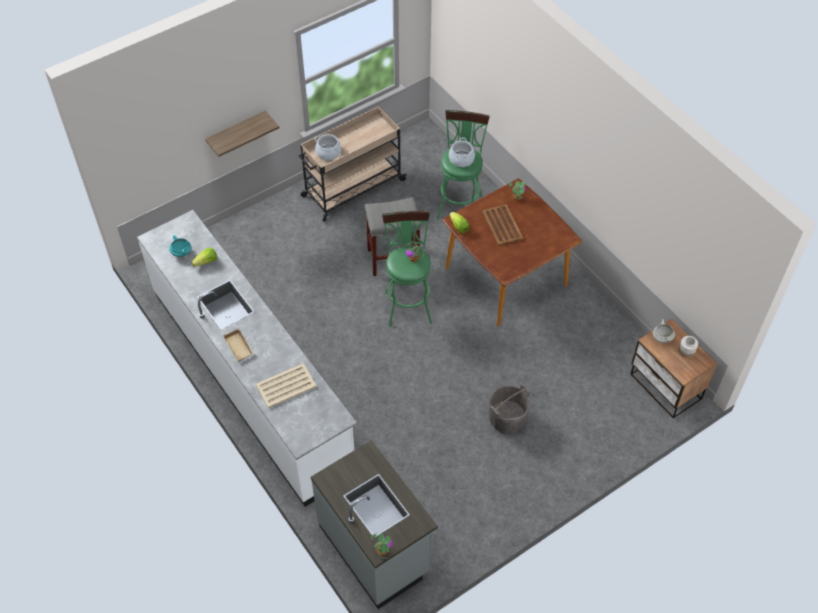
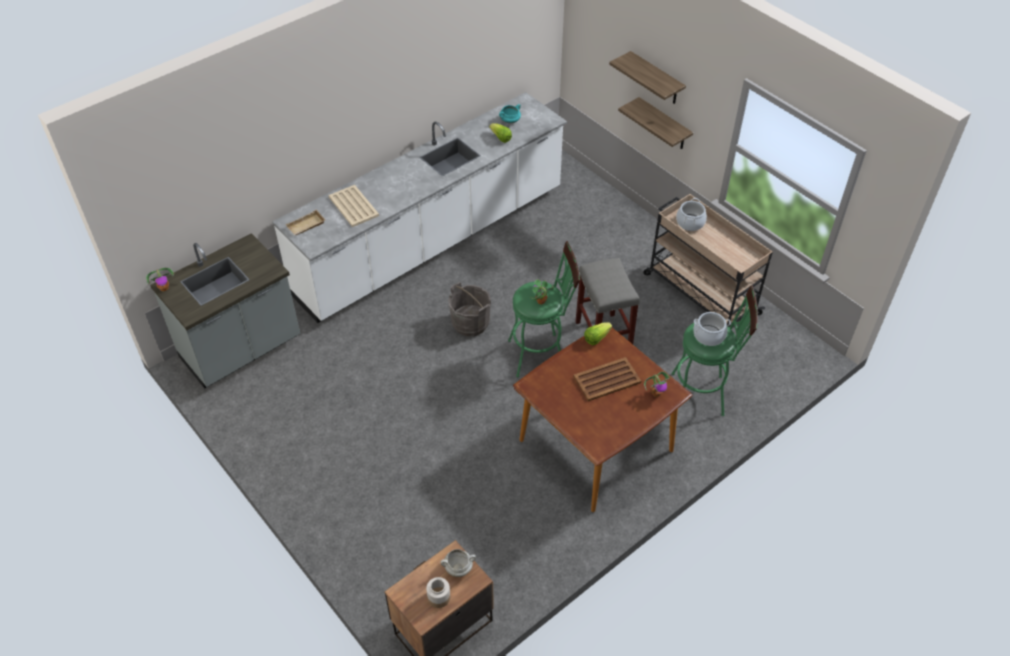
camera: 85 degrees right, 5 degrees down
(216, 109) = (656, 79): none -> shelf
(240, 347) = (399, 171): beige tray -> beige tray (306, 226)
(507, 419) = (390, 453): grey bucket -> grey bucket (470, 323)

